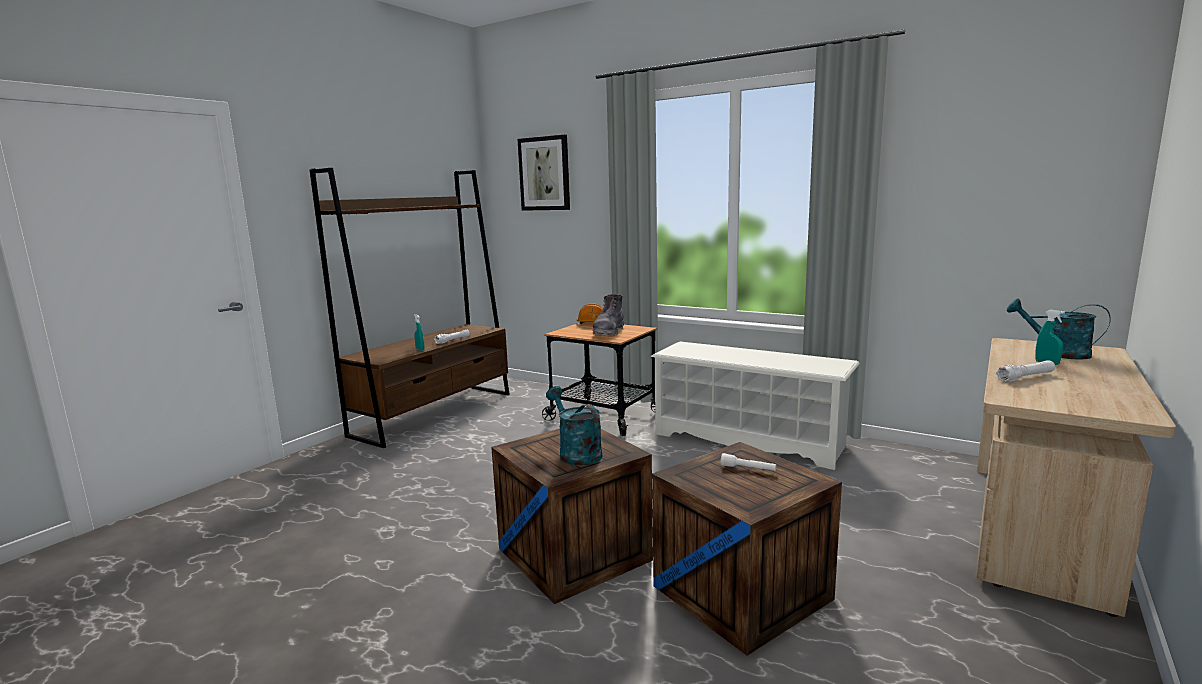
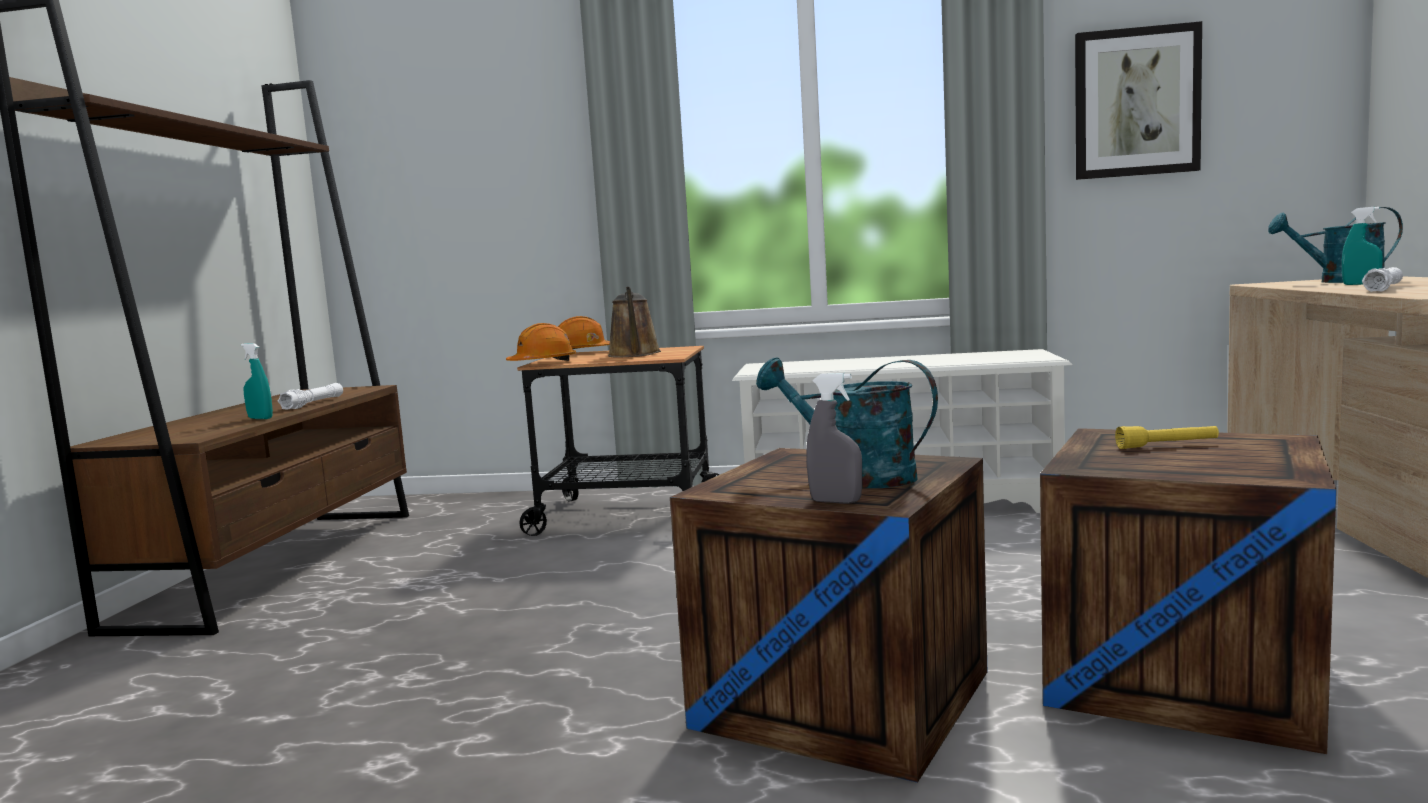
camera: 25 degrees left, 5 degrees down
(539, 469) = (835, 502): none -> grey spray bottle
(544, 174) = (444, 99): picture -> picture (1136, 103)
(558, 332) = (543, 363): none -> orange hard hat
(609, 332) = (634, 355): grey boot -> brown watering can
(748, 469) = (1167, 446): white flashlight -> yellow flashlight

